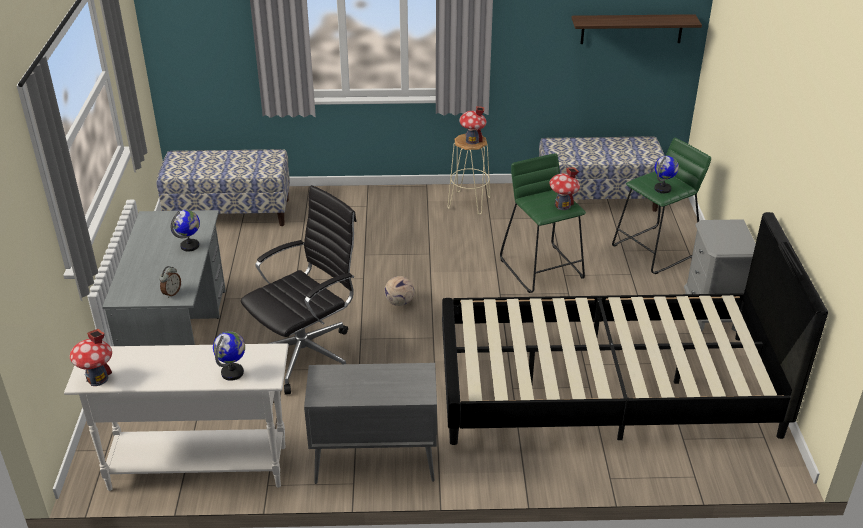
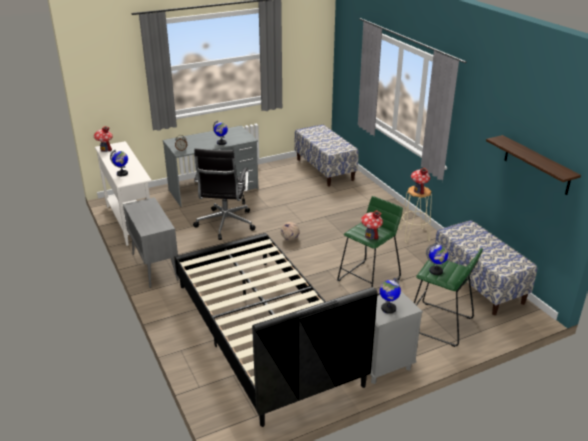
camera: 65 degrees right, 5 degrees down
(307, 354) = (225, 224): black office chair -> black office chair turned 75 degrees clockwise
(732, 238) = (388, 308): none -> globe

